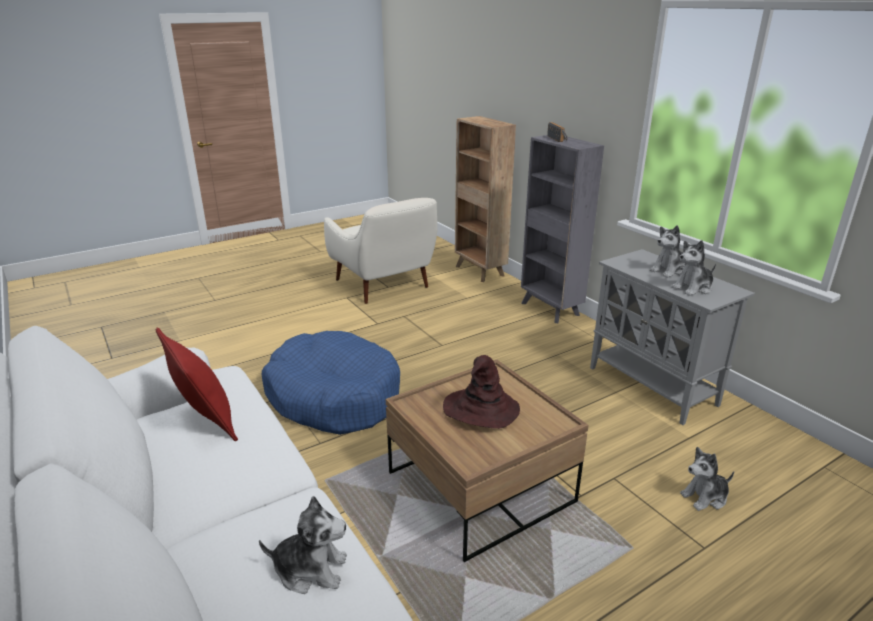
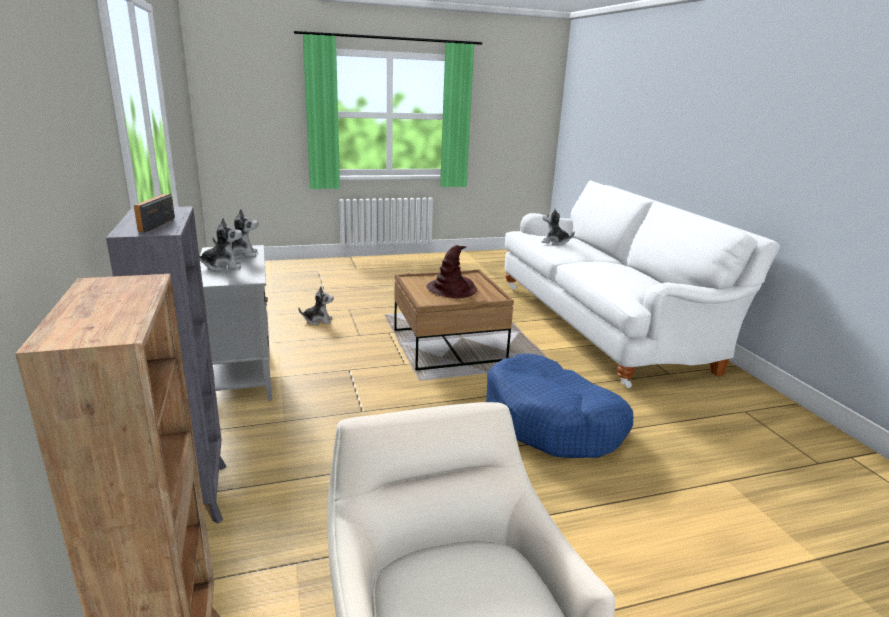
camera: 165 degrees left, 5 degrees down
(206, 421) = (627, 280): red pillow -> none

